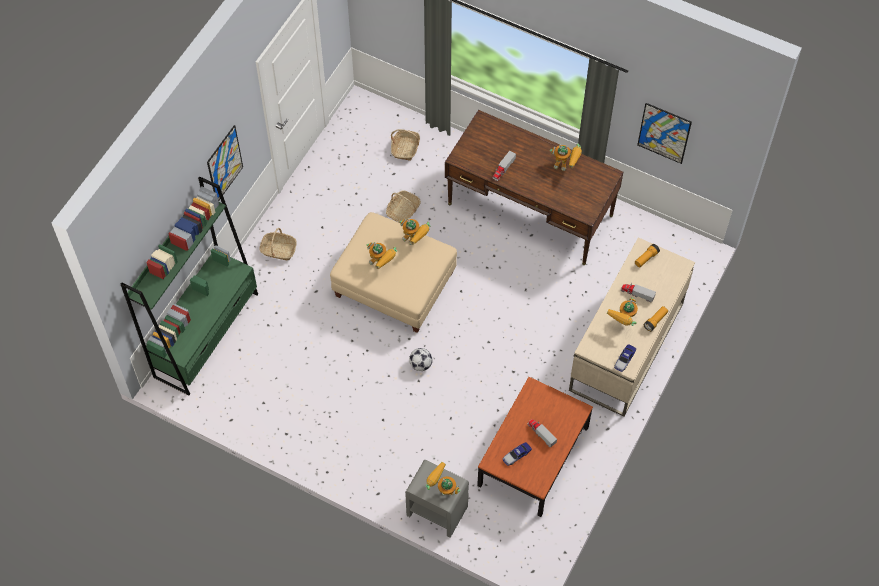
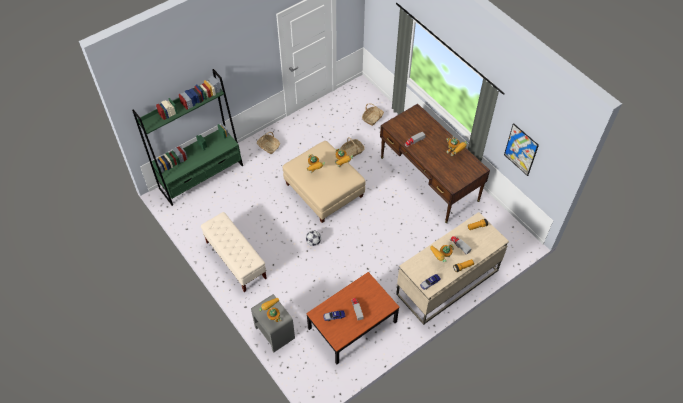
camera: 25 degrees right, 5 degrees down
(224, 164) = (239, 72): picture -> none
(327, 435) = (235, 260): none -> beige bench

